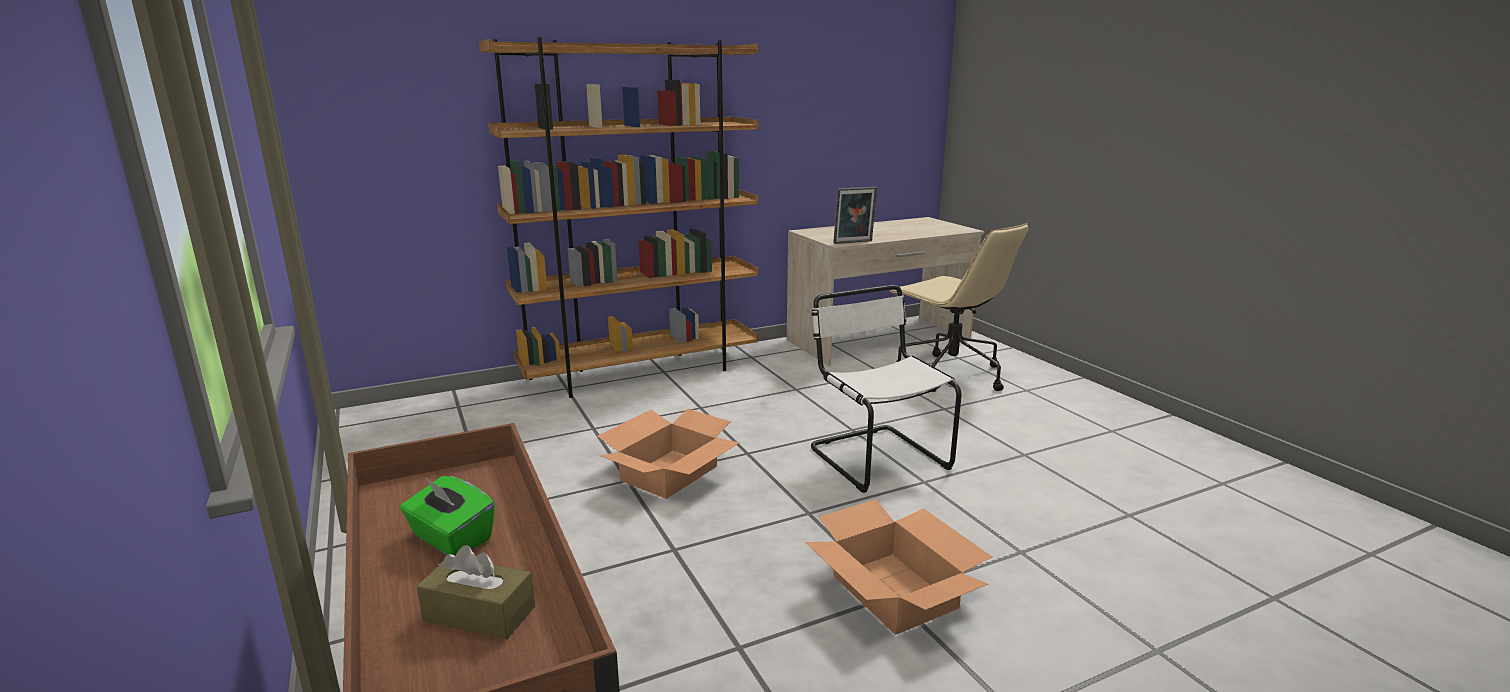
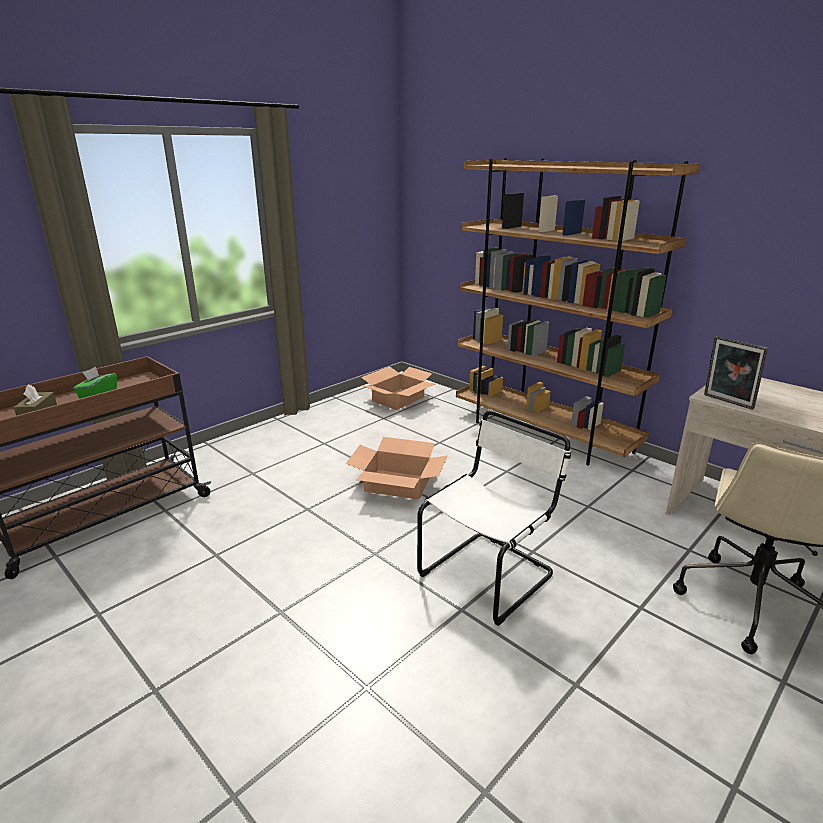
camera: 70 degrees right, 5 degrees up
(894, 591) = (285, 612): cardboard box -> cardboard box (398, 399)

